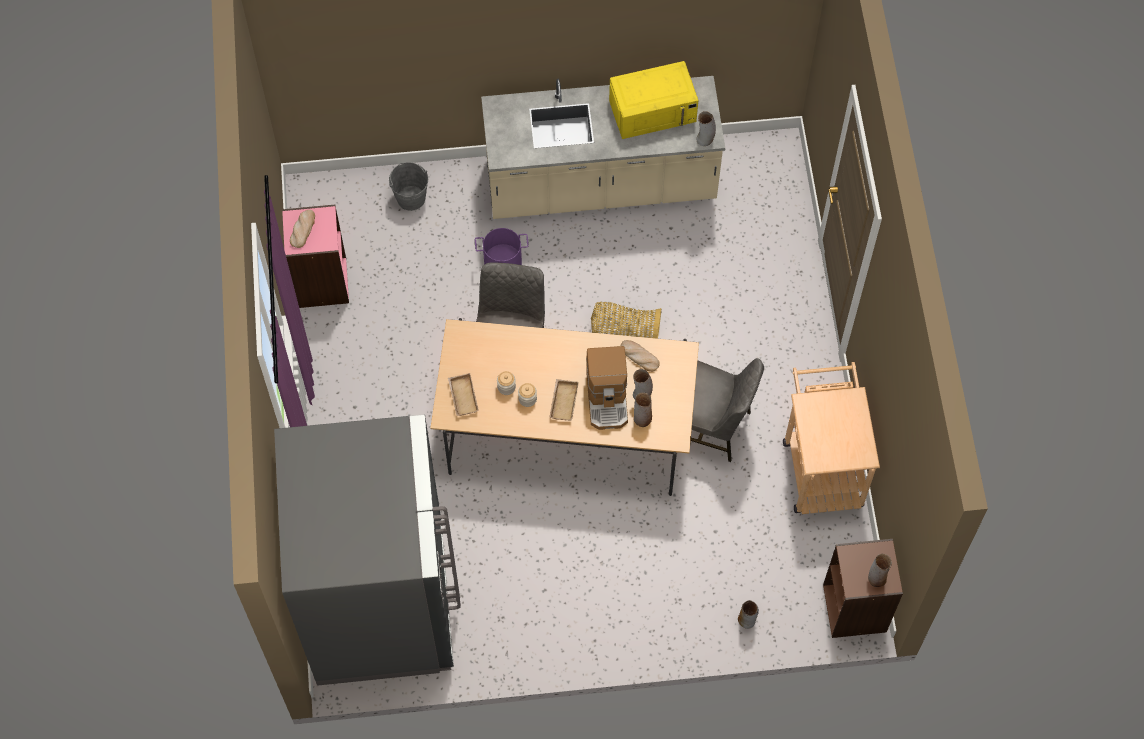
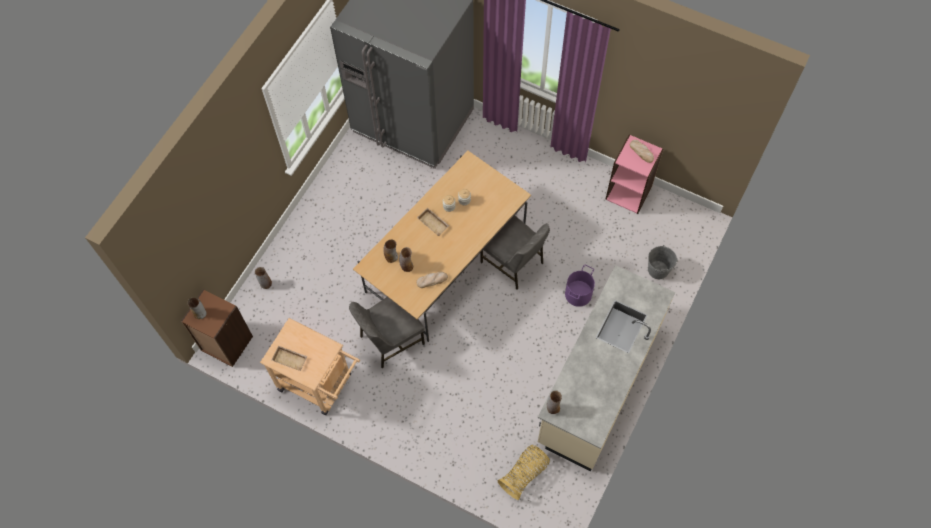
camera: 125 degrees right, 0 degrees up
(462, 396) = (475, 175): beige tray -> beige tray (291, 359)
(608, 398) = (418, 247): coffee machine -> none
(625, 330) = (485, 333): basket -> basket (524, 474)
(653, 110) = (597, 390): yellow microwave -> none

